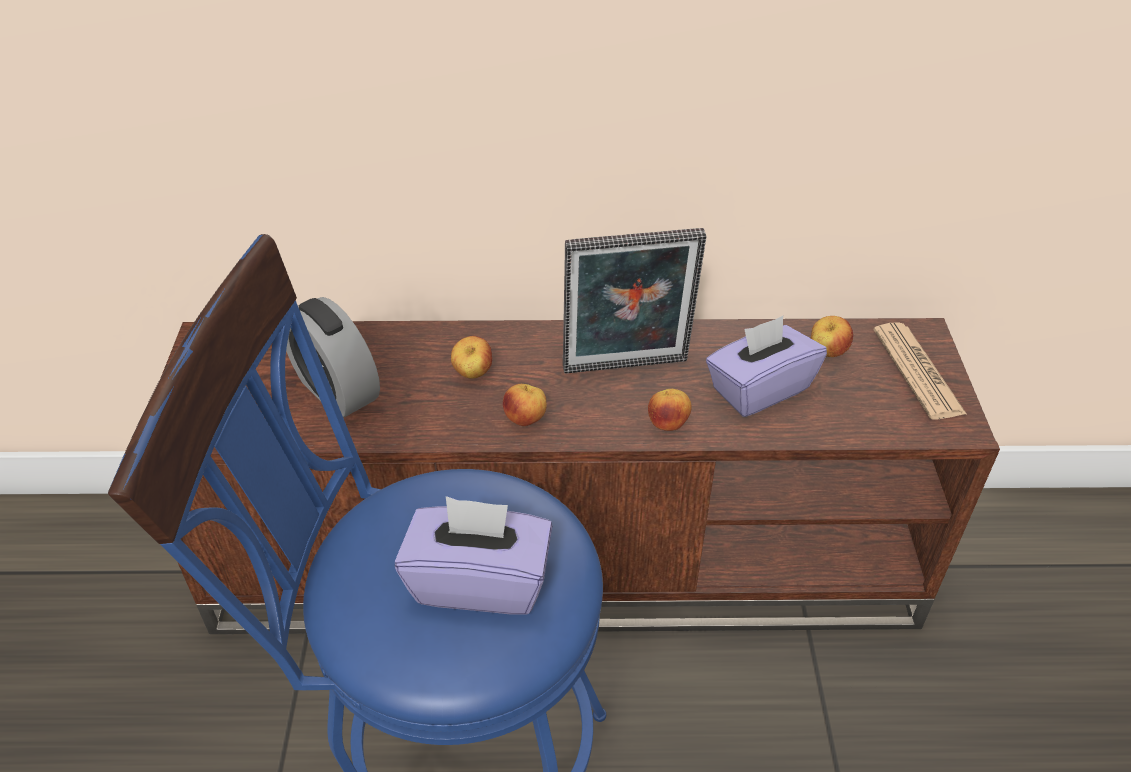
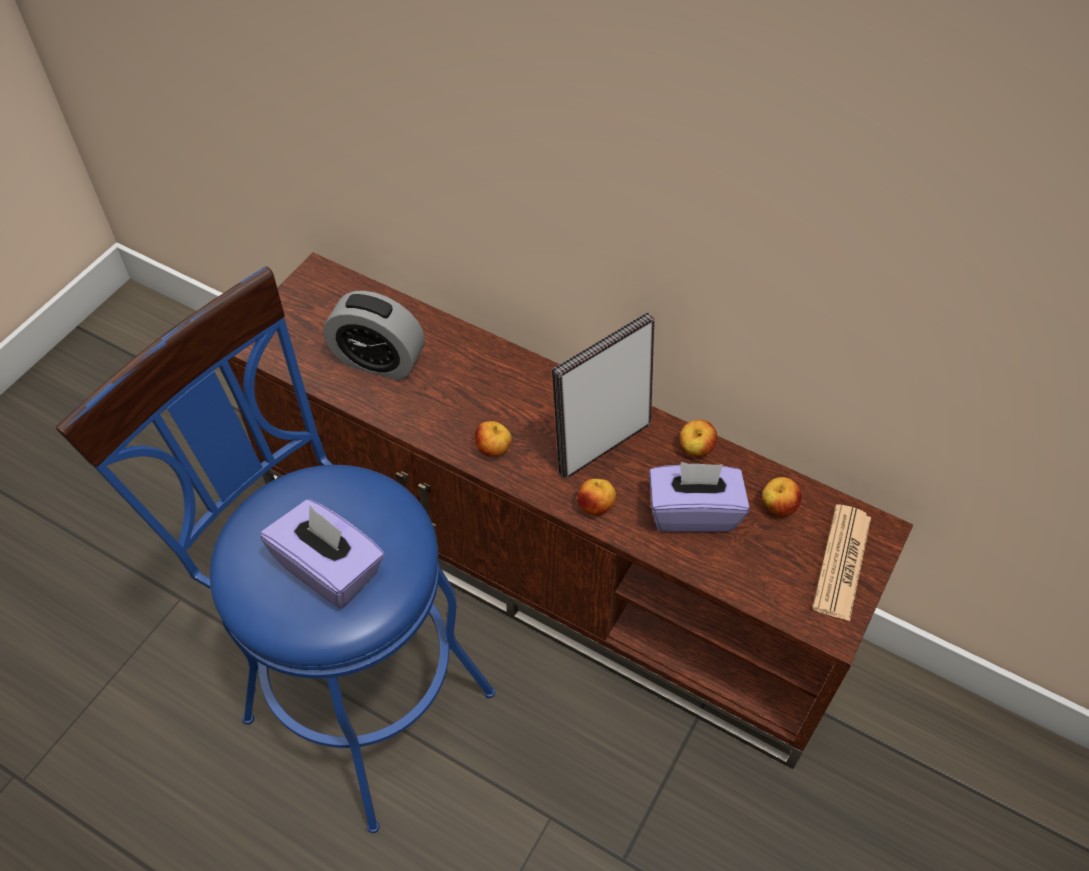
camera: 30 degrees right, 10 degrees up
(336, 390) = (378, 360): alarm clock -> alarm clock turned 60 degrees counterclockwise
(472, 374) = (482, 392): apple -> apple (695, 449)
(626, 369) = (600, 443): picture frame -> picture frame turned 120 degrees clockwise

